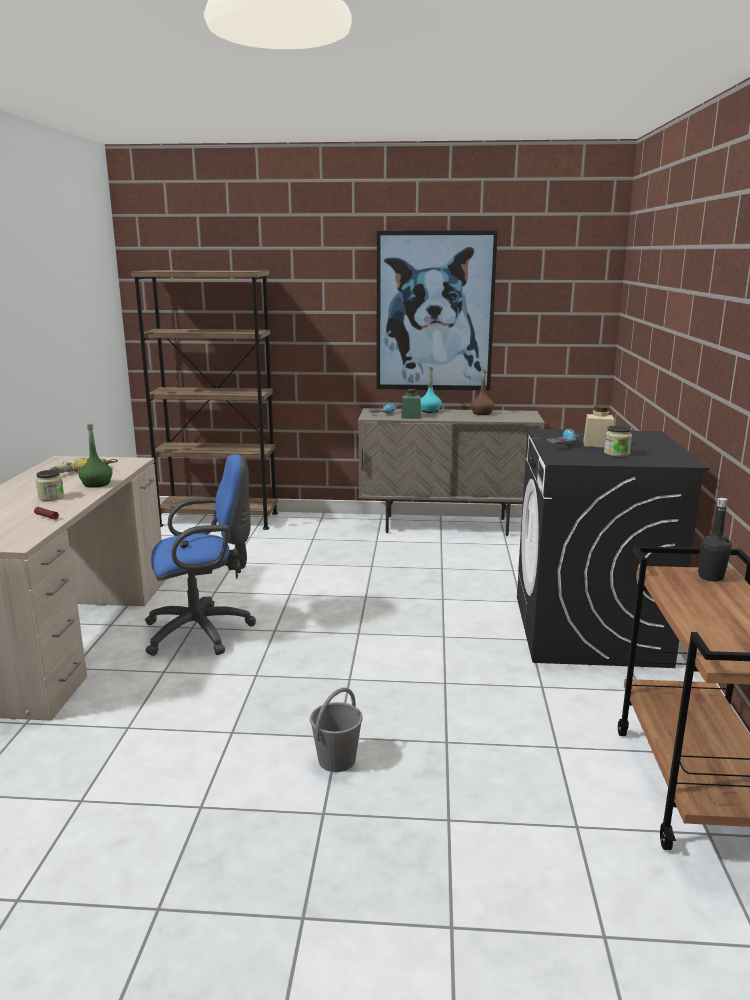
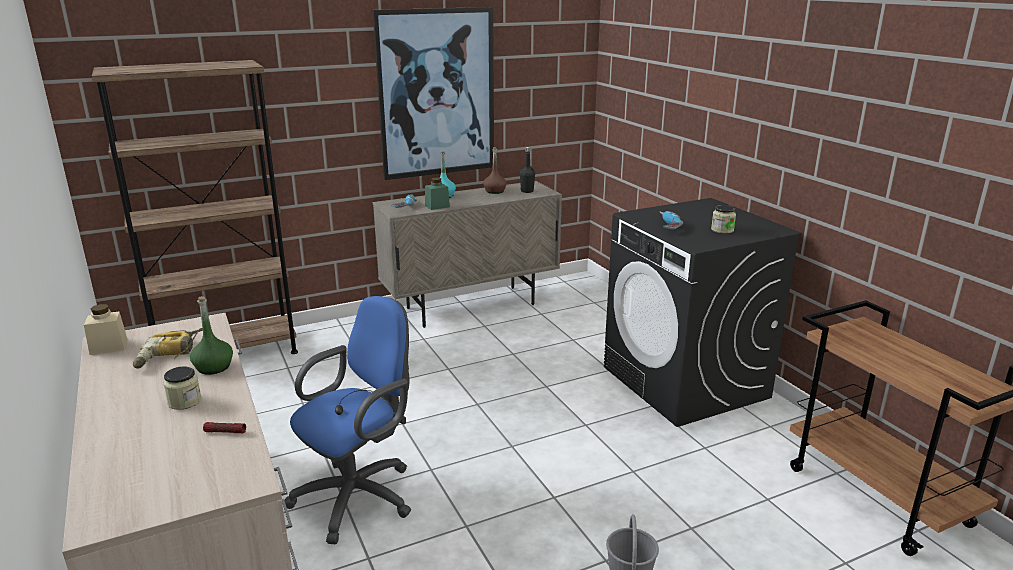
camera: 30 degrees left, 5 degrees up
(597, 444) = (693, 222): beige jar -> beige jar (108, 347)
(710, 577) = (862, 329): black bottle -> black bottle (527, 191)

